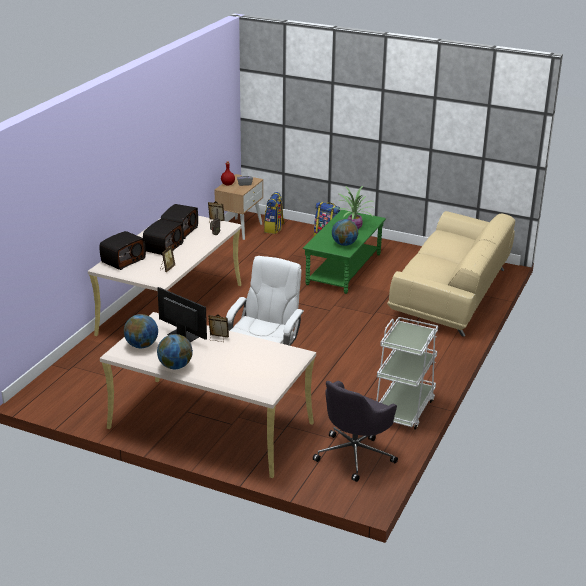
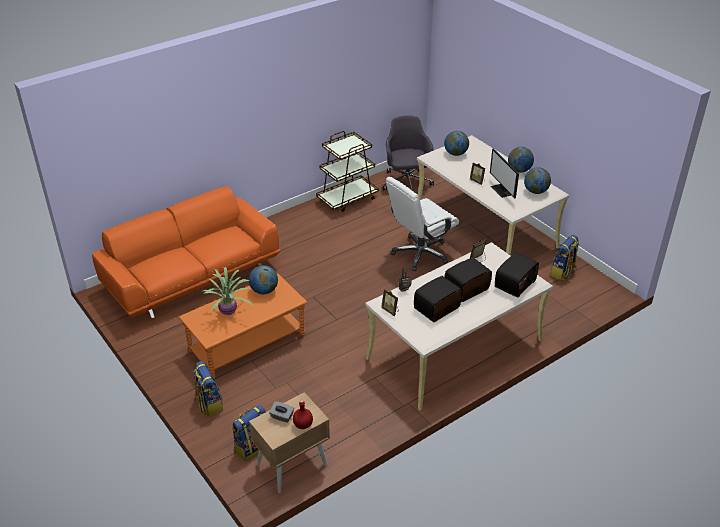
camera: 150 degrees left, 10 degrees up
(92, 401) = (563, 272): none -> backpack
(123, 260) = (514, 283): radio -> radio turned 150 degrees clockwise
(270, 365) = (455, 154): none -> globe
(343, 269) = (247, 343): green coffee table -> orange coffee table
(355, 455) = (406, 182): grey office chair -> grey office chair turned 75 degrees counterclockwise
(403, 409) = (347, 198): white cart -> brown cart
(451, 294) = (192, 277): beige sofa -> orange sofa

